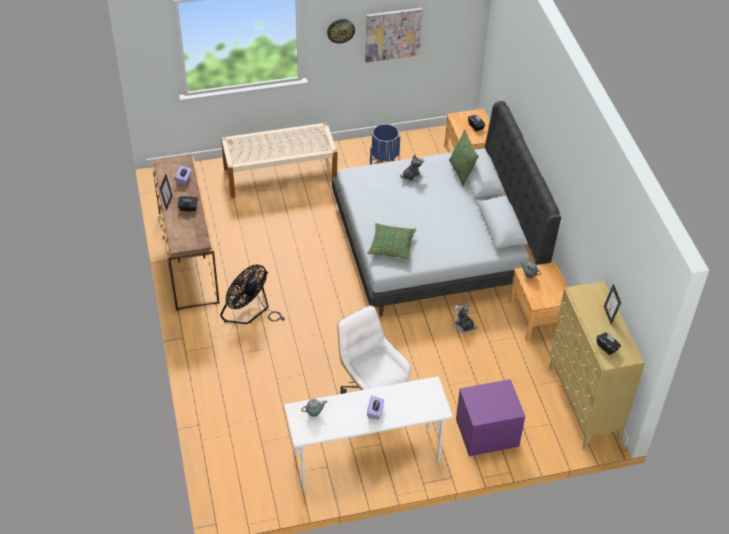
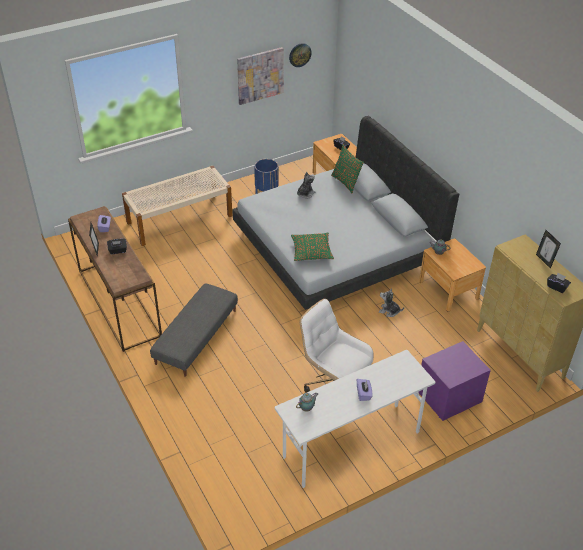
camera: 15 degrees left, 5 degrees down
(253, 311) = (196, 336): black fan -> grey ottoman
(340, 30) = (216, 76): wall clock -> wall clock (299, 55)

